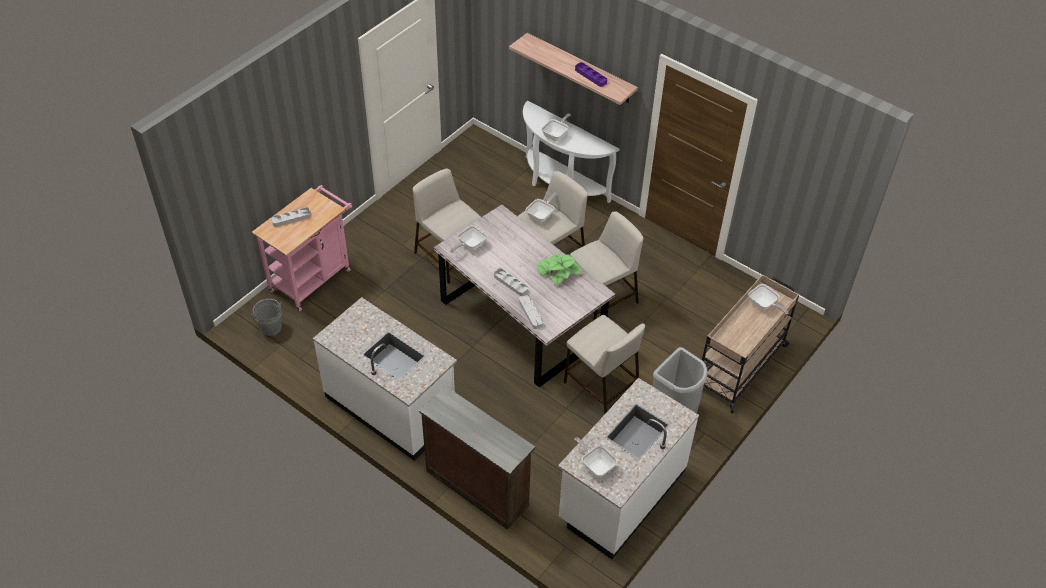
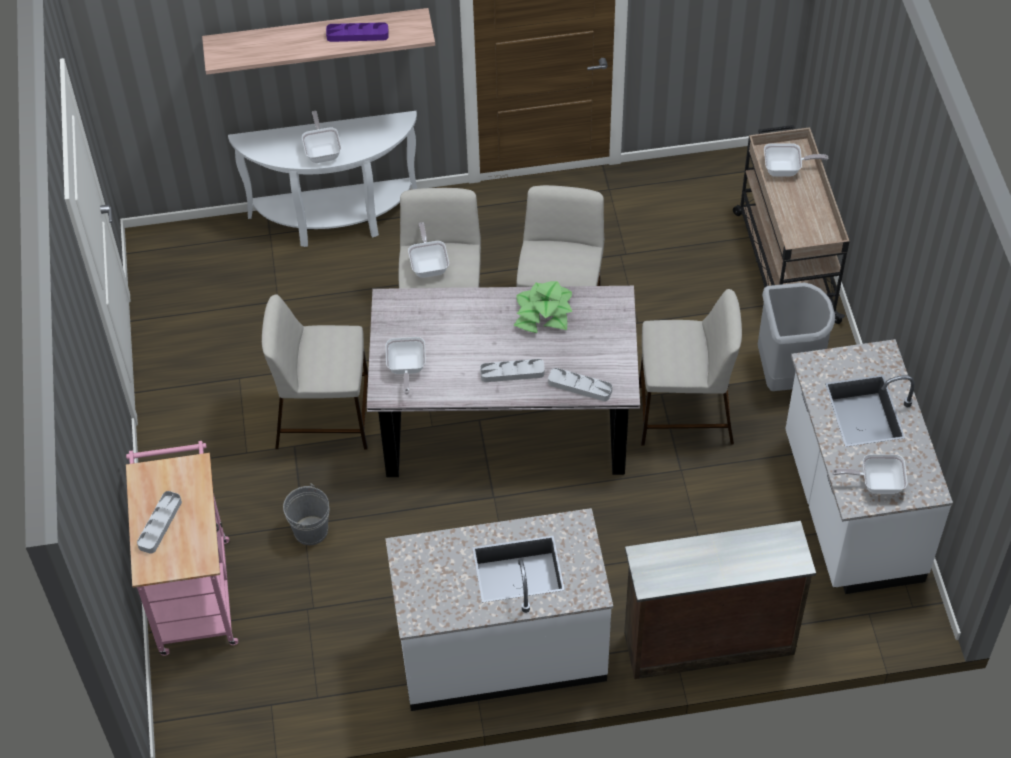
camera: 45 degrees left, 5 degrees up
(271, 327) = (229, 696): grey bucket -> grey bucket (311, 530)

